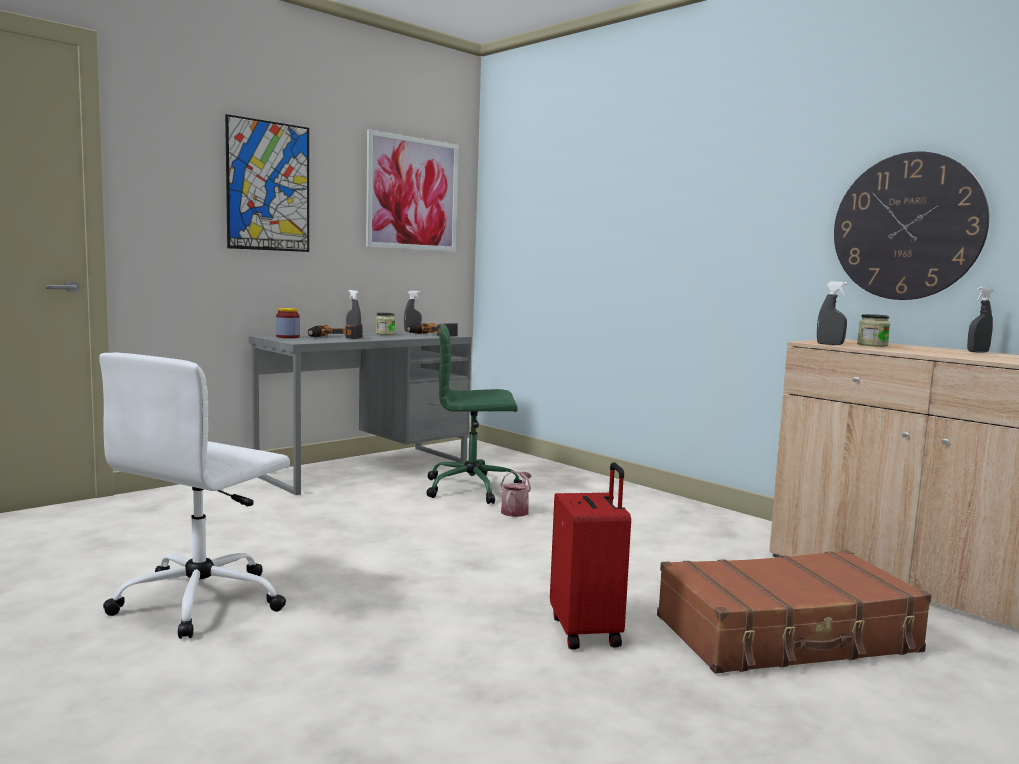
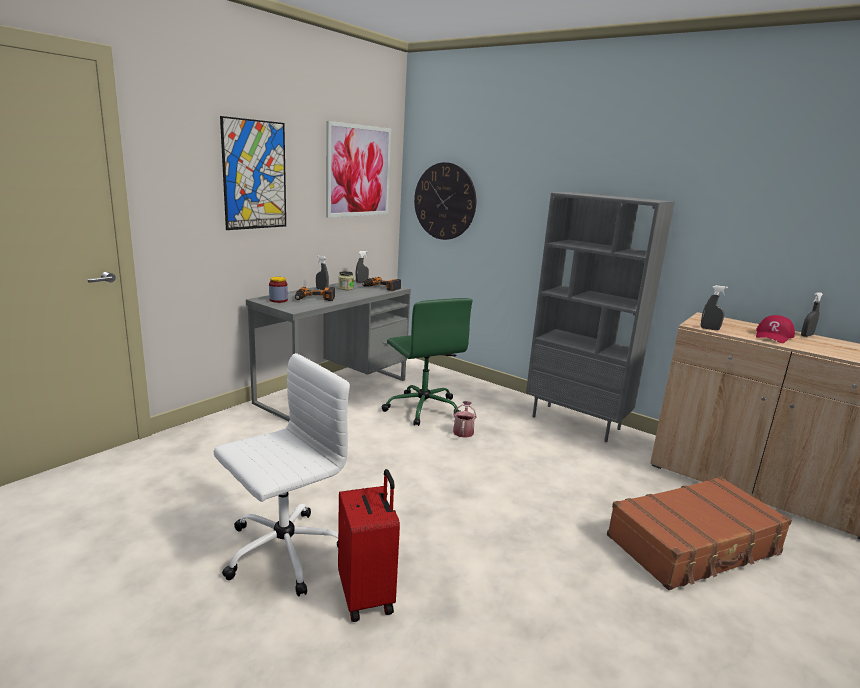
camera: 10 degrees left, 10 degrees up
(203, 600) = (282, 552): white office chair -> white office chair turned 150 degrees counterclockwise
(473, 488) = (423, 408): green office chair -> green office chair turned 105 degrees counterclockwise
(587, 631) = (568, 555): red suitcase -> red suitcase (367, 595)
(686, 511) = (576, 422): none -> grey bookcase
(872, 345) = (735, 327): jar -> none
(907, 227) = (761, 239): wall clock -> wall clock (444, 201)
(921, 350) = (773, 336): none -> red cap

